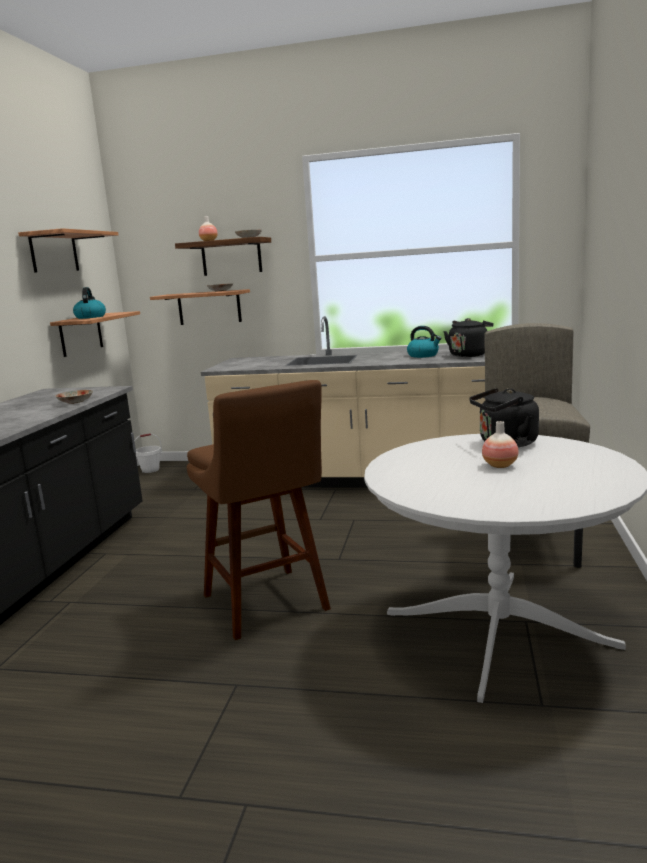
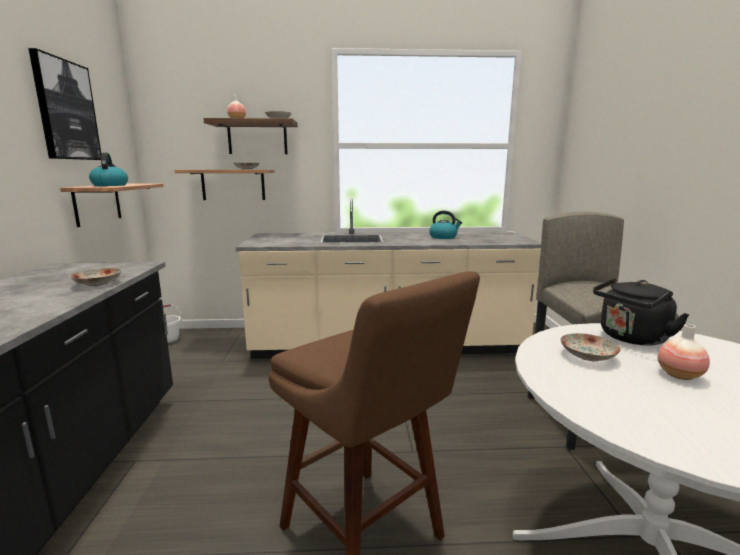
camera: 15 degrees left, 0 degrees up
(54, 252) = (66, 110): shelf -> picture
(442, 454) = (587, 356): none -> plate
(469, 355) = (484, 238): black kettle -> none

